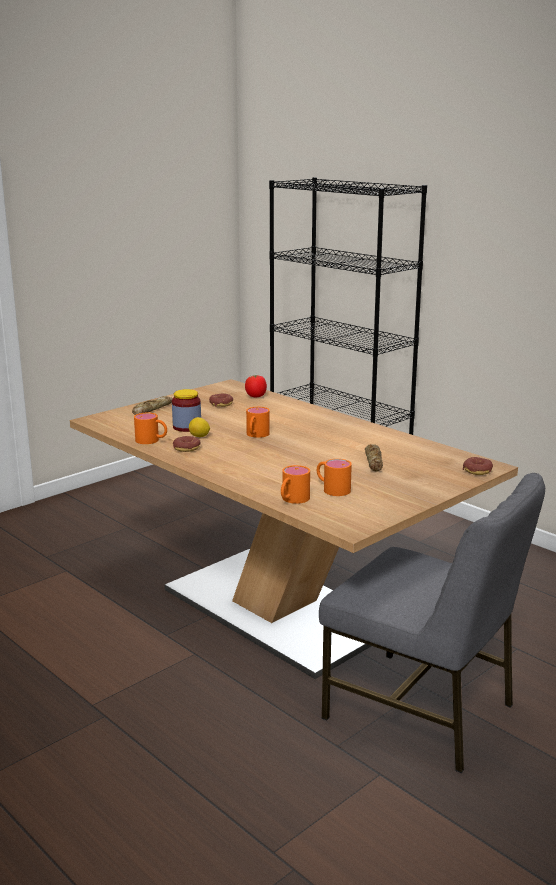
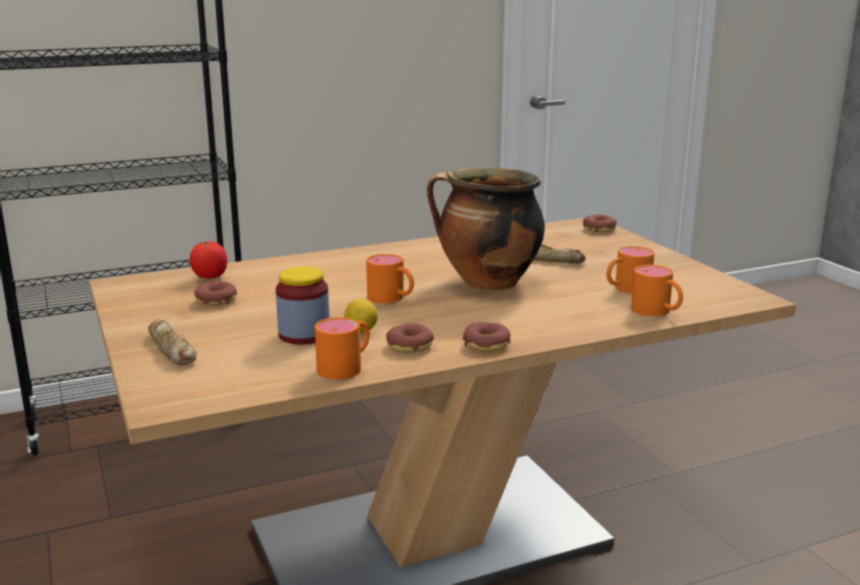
camera: 70 degrees left, 0 degrees up
(200, 463) = (486, 344): none -> donut
(305, 452) = (486, 283): none -> cooking pot
(422, 711) = (694, 491): grey chair -> none

